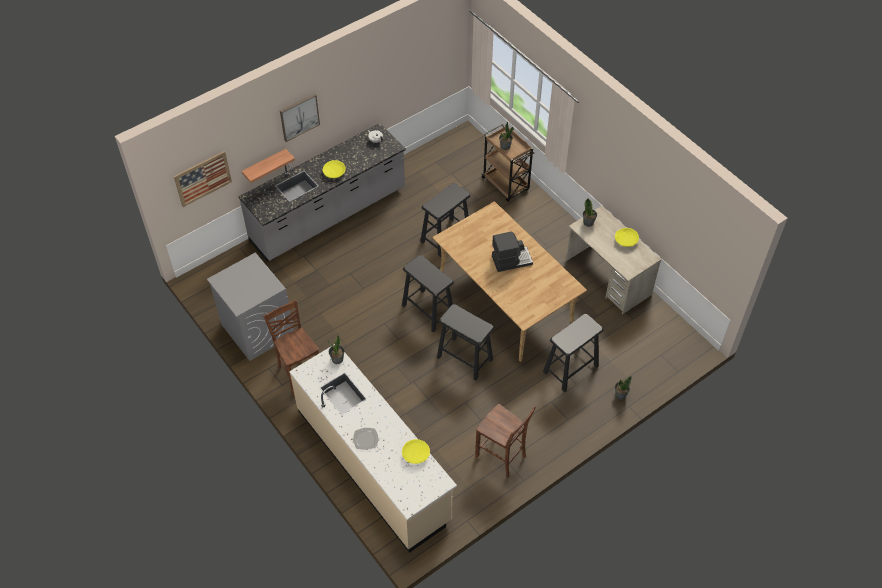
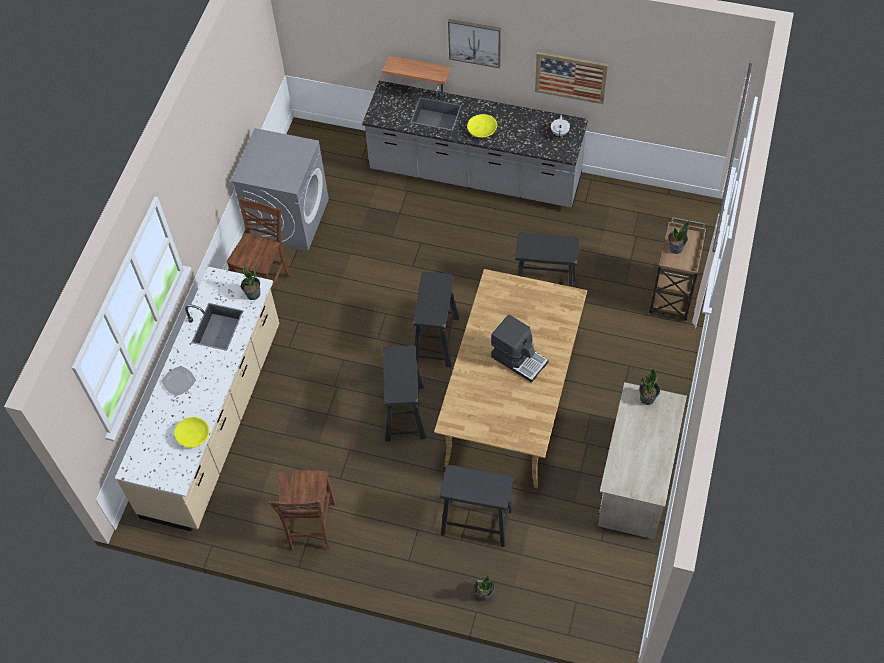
camera: 55 degrees right, 5 degrees up
(203, 178) = (338, 32): picture -> picture (571, 77)
(626, 241) = (657, 453): yellow bowl -> none

